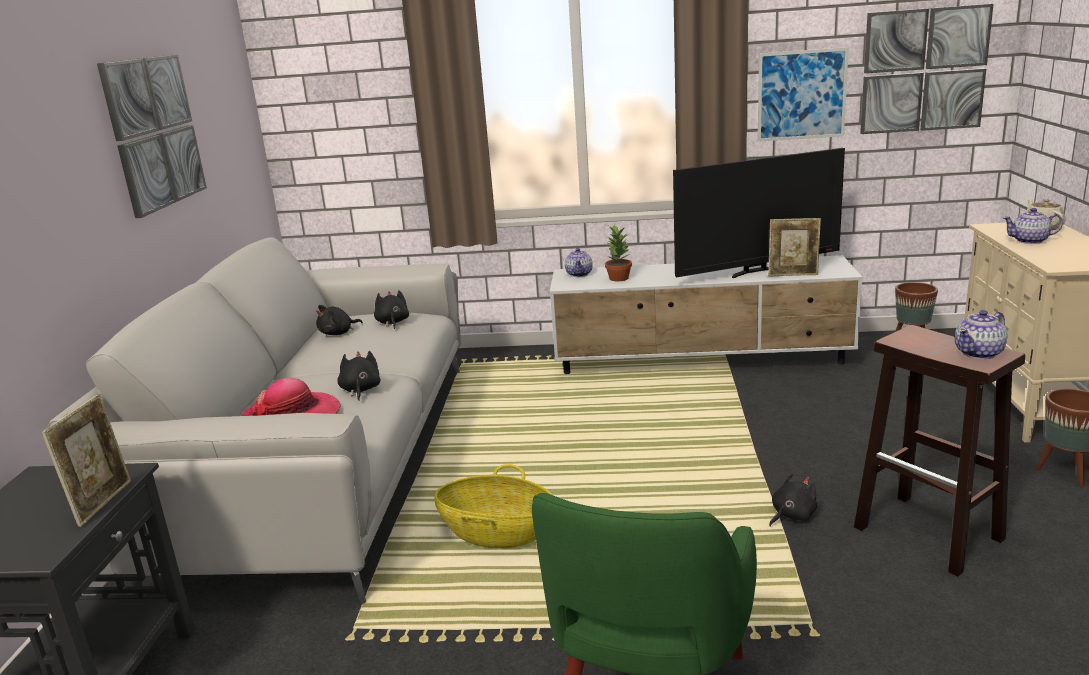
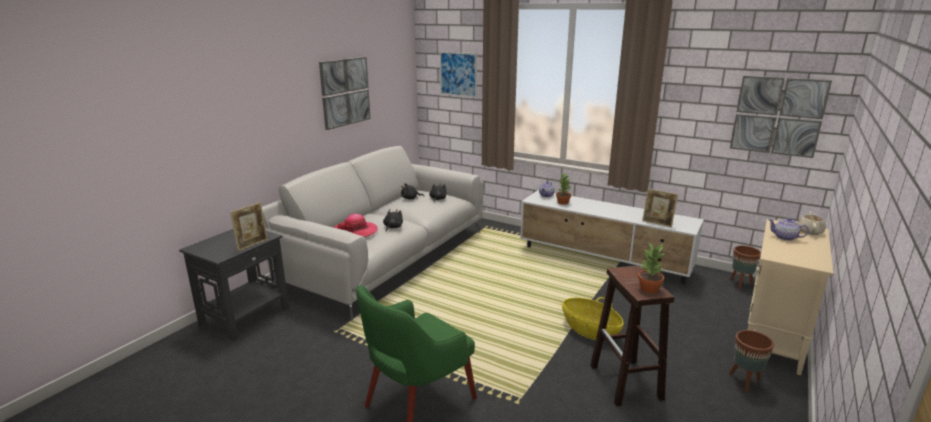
camera: 25 degrees right, 0 degrees up
(497, 532) = (427, 310): basket -> basket (590, 330)
(757, 271) = (639, 217): television -> none
(791, 515) = (565, 349): black plush toy -> none
(801, 95) = (695, 118): picture -> picture (458, 74)
(979, 353) = (649, 289): teapot -> potted plant

